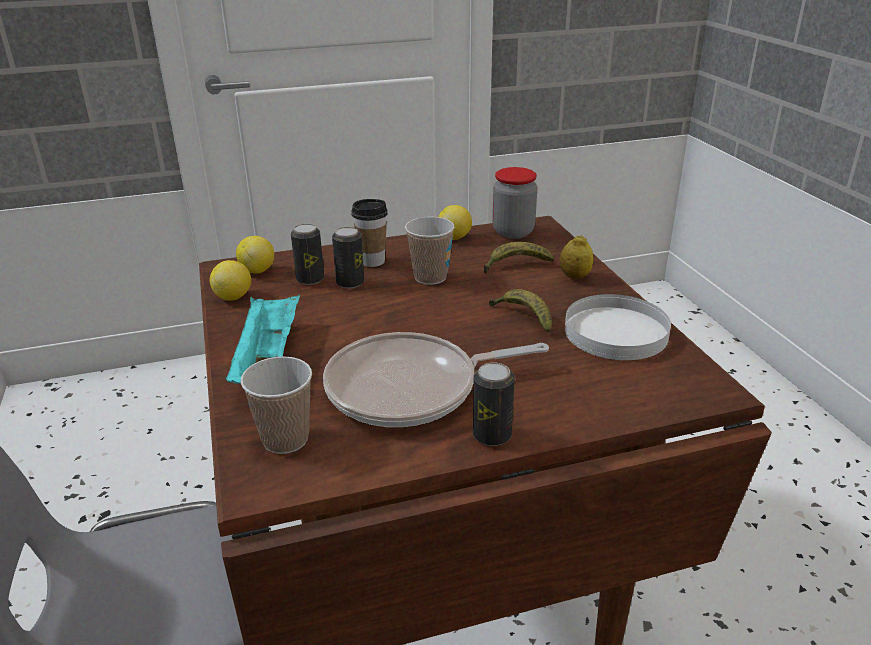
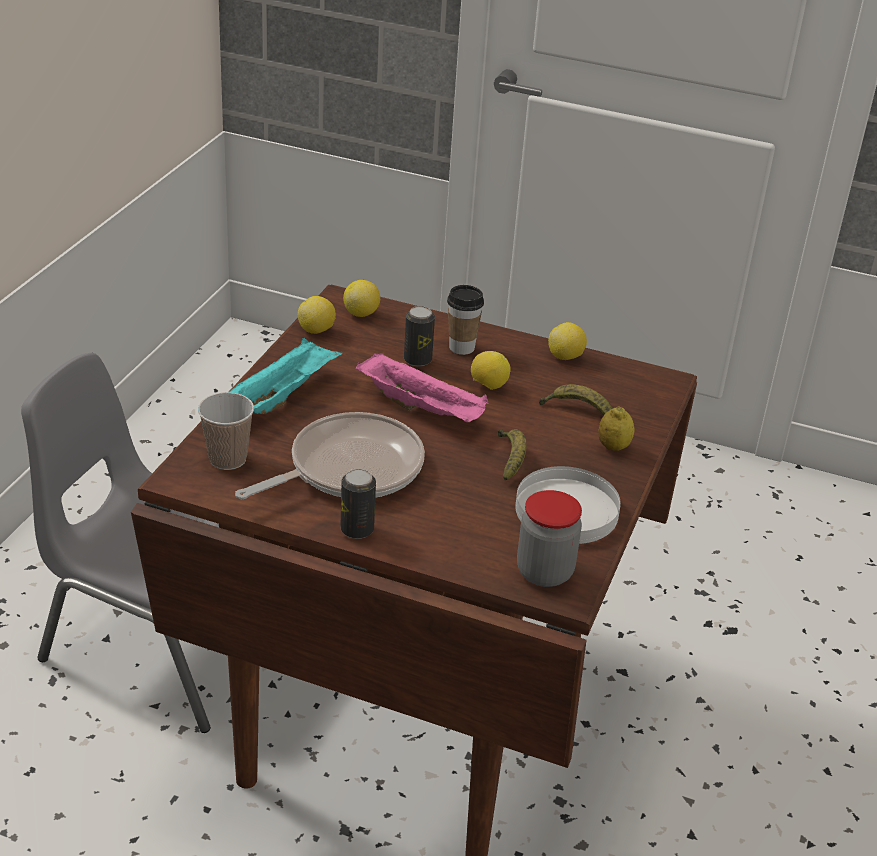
camera: 35 degrees right, 5 degrees up
(310, 279) = (391, 341): can -> none
(404, 314) = (423, 408): none -> pink tray
(411, 388) = (348, 469): frying pan -> frying pan turned 120 degrees clockwise
(430, 277) = (488, 386): cup -> lemon
(513, 232) = (628, 376): jar -> jar (544, 572)

